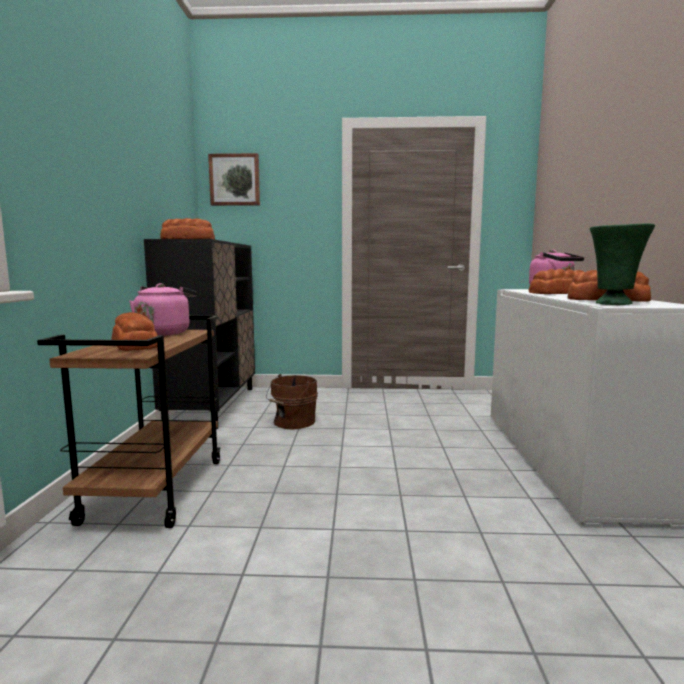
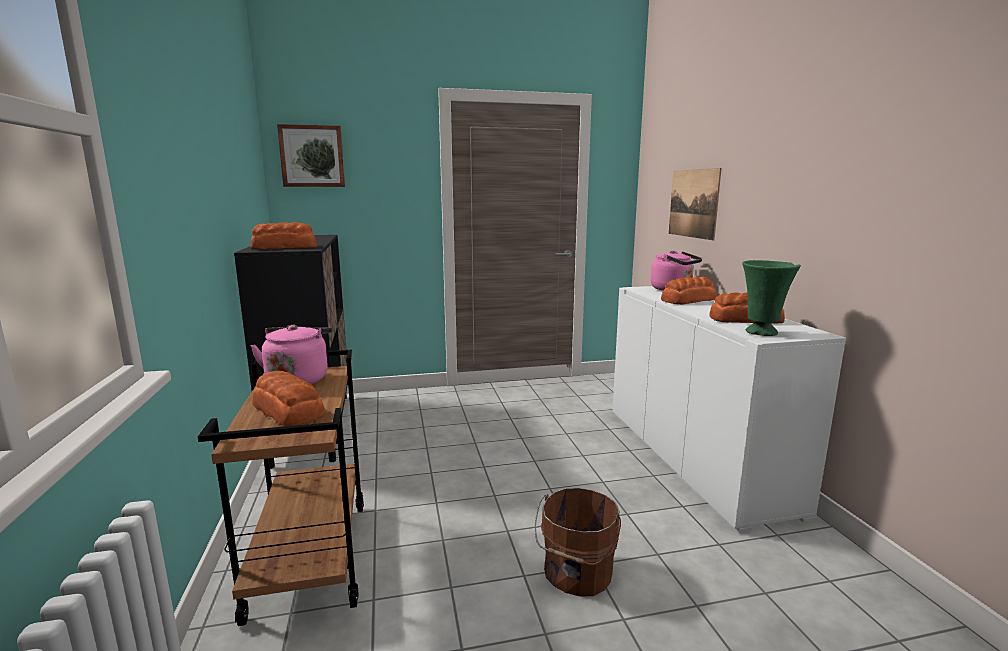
camera: 15 degrees left, 5 degrees up
(292, 422) = (416, 441): brown bucket -> brown bucket (576, 573)
(578, 205) = (693, 203): none -> picture

